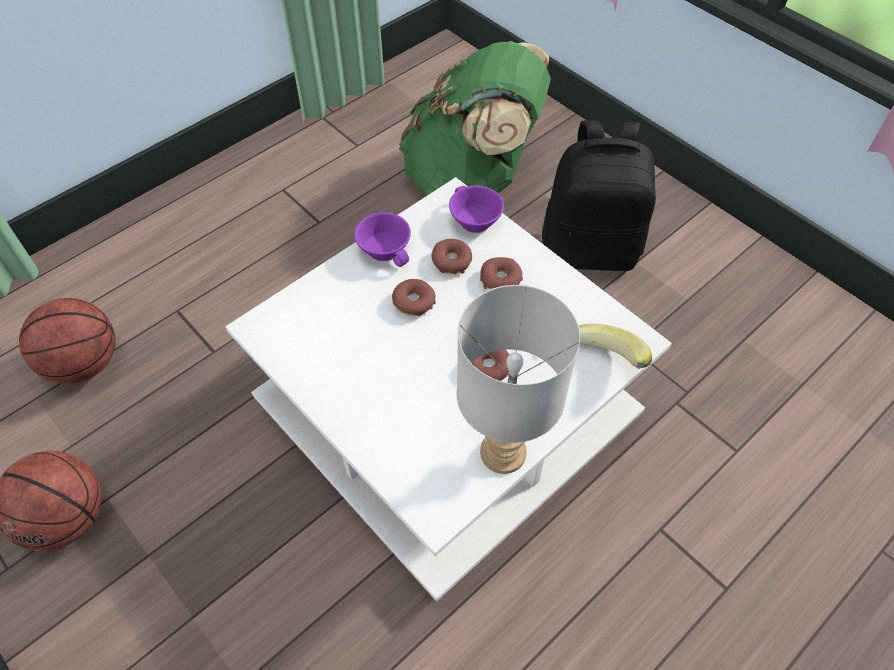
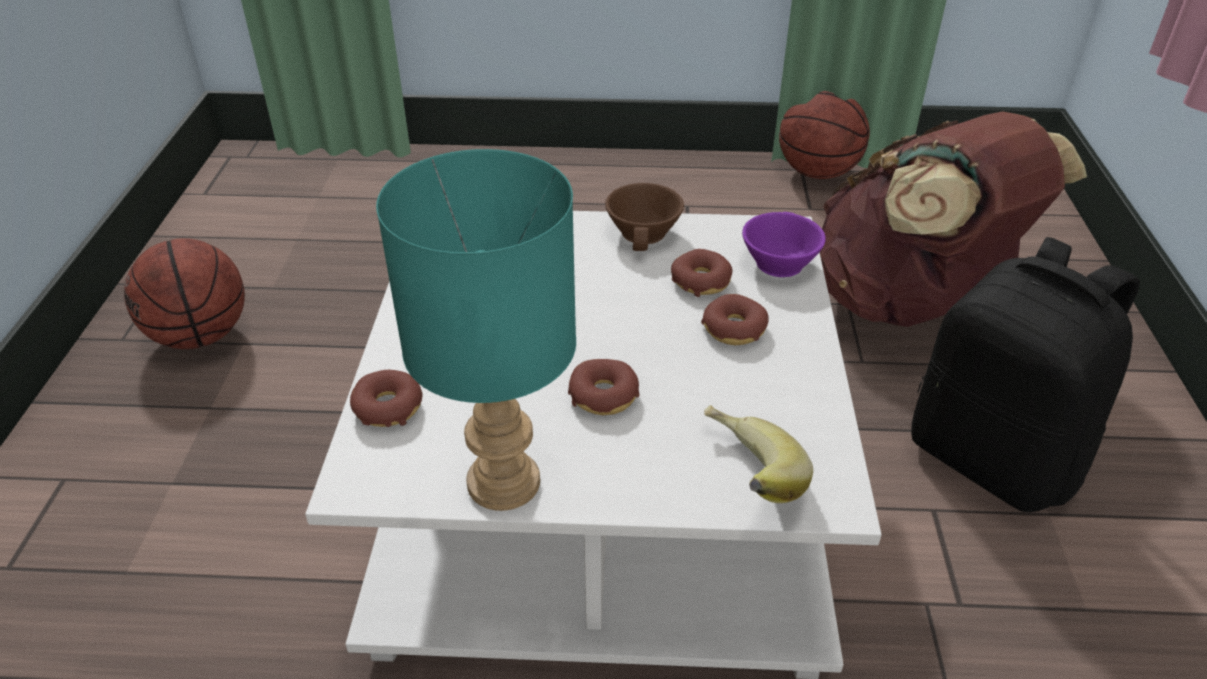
camera: 45 degrees right, 15 degrees down
(83, 364) = (357, 237): basketball -> basketball (817, 172)
(387, 249) = (646, 233): purple cup -> brown cup
(413, 302) = (609, 290): donut -> donut (388, 407)
(472, 180) = (910, 304): green backpack -> brown backpack
(504, 454) = (504, 485): grey table lamp -> turquoise table lamp

